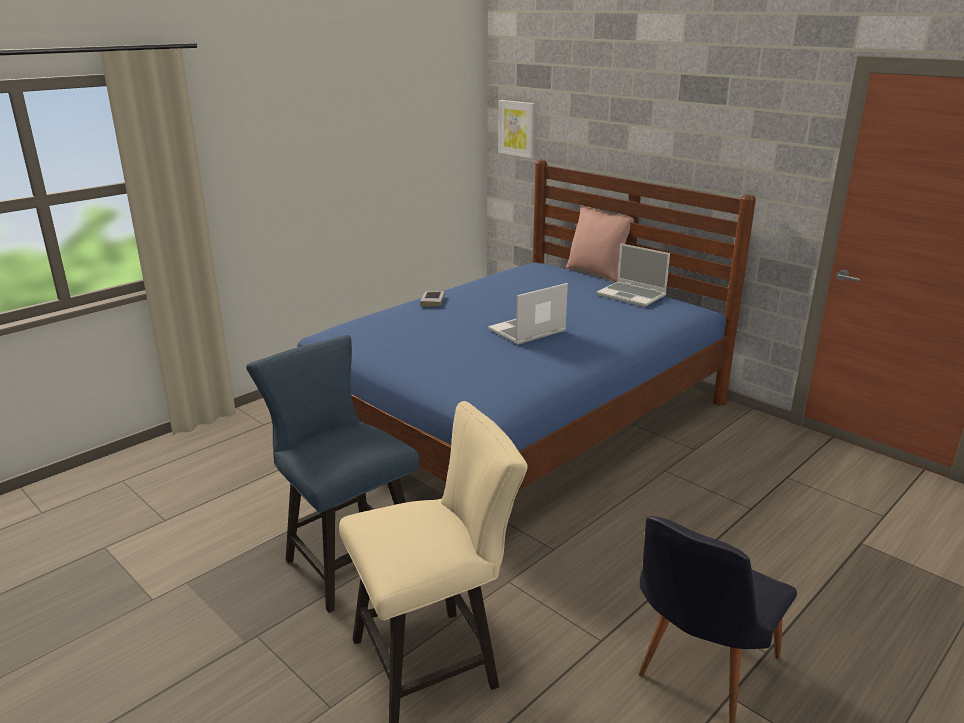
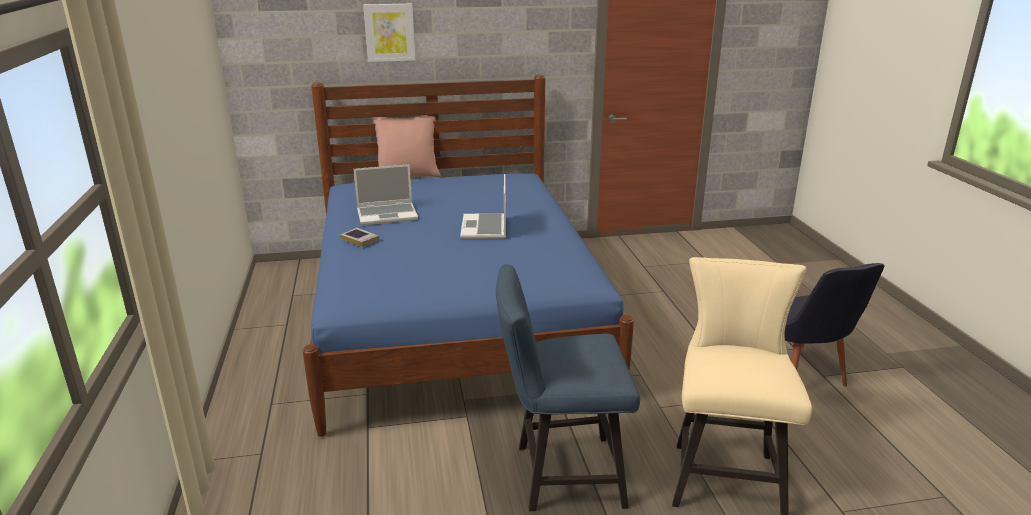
camera: 55 degrees left, 0 degrees up
(517, 128) = (269, 56): picture -> picture (389, 32)
(632, 295) = (477, 180): laptop -> laptop (388, 215)

